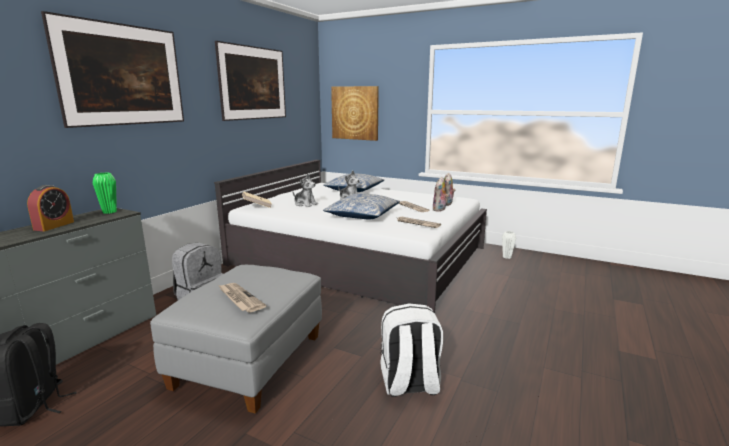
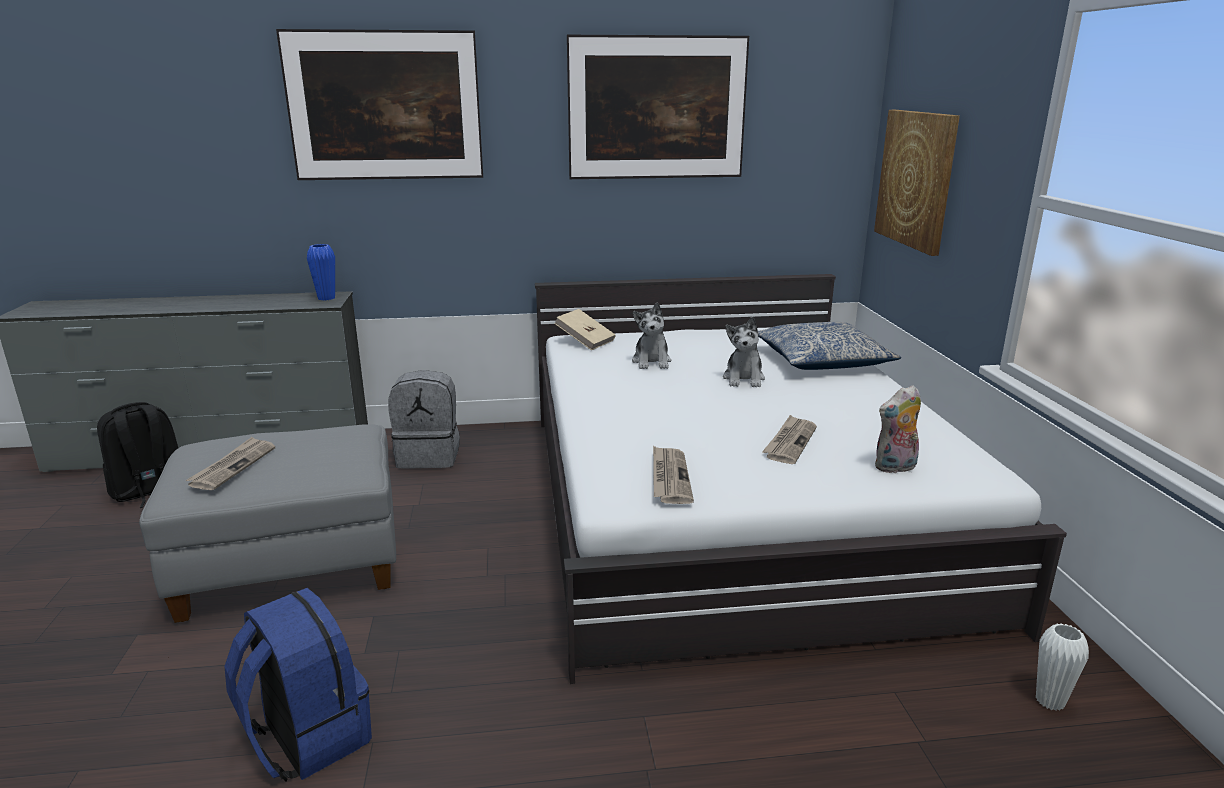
camera: 55 degrees right, 5 degrees up
(54, 226) = (251, 301): alarm clock -> none
(109, 212) = (326, 298): green vase -> blue vase
(362, 215) = (658, 417): pillow -> none
(409, 384) = (306, 737): white backpack -> blue backpack
(439, 210) = (827, 472): plush toy -> none

